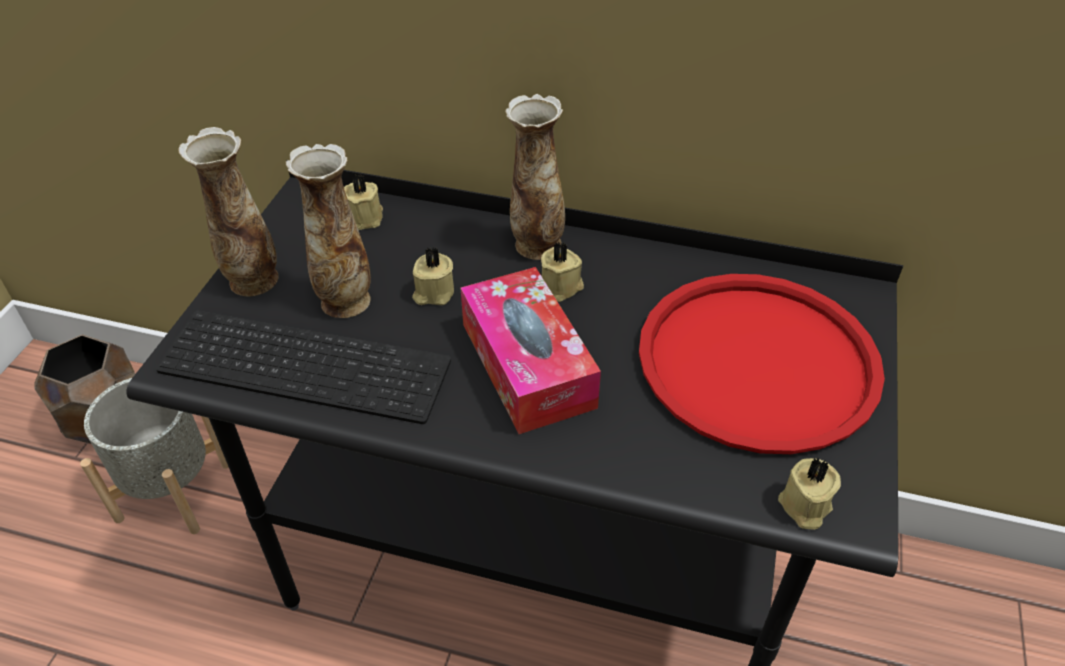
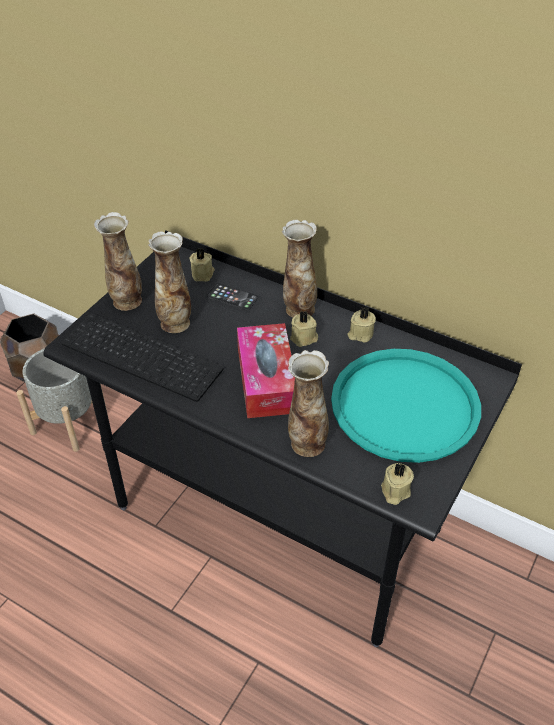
camera: 15 degrees right, 0 degrees up
(425, 244) = (232, 297): none -> phone
(433, 293) = (227, 328): beige candle -> beige candle (360, 334)
(632, 457) = (307, 444): none -> vase
(758, 362) = (405, 405): red tray -> turquoise tray

